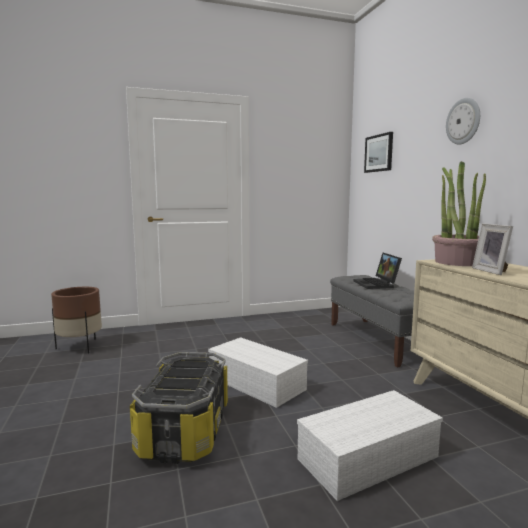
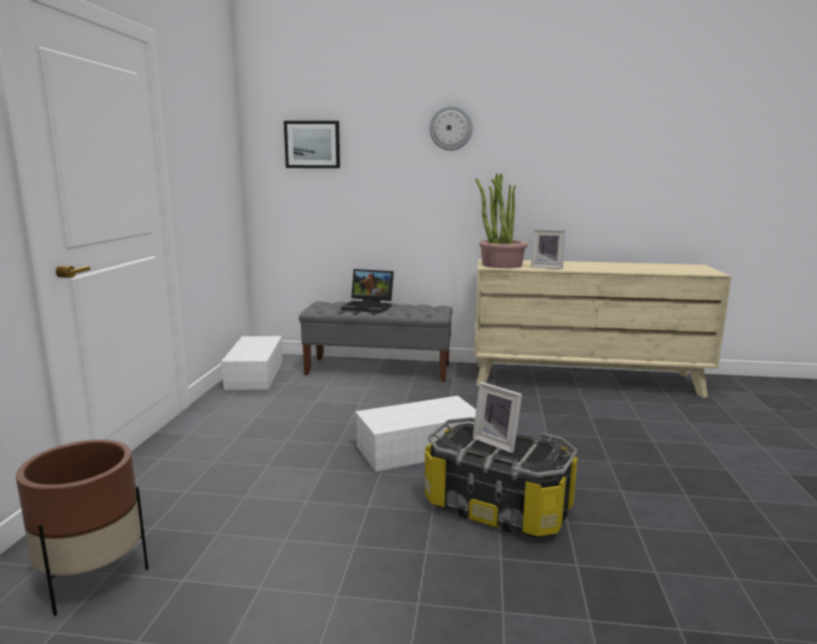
camera: 65 degrees left, 5 degrees up
(188, 375) = (497, 442): none -> picture frame
(368, 456) = (580, 435): white storage box -> white storage box (254, 374)

